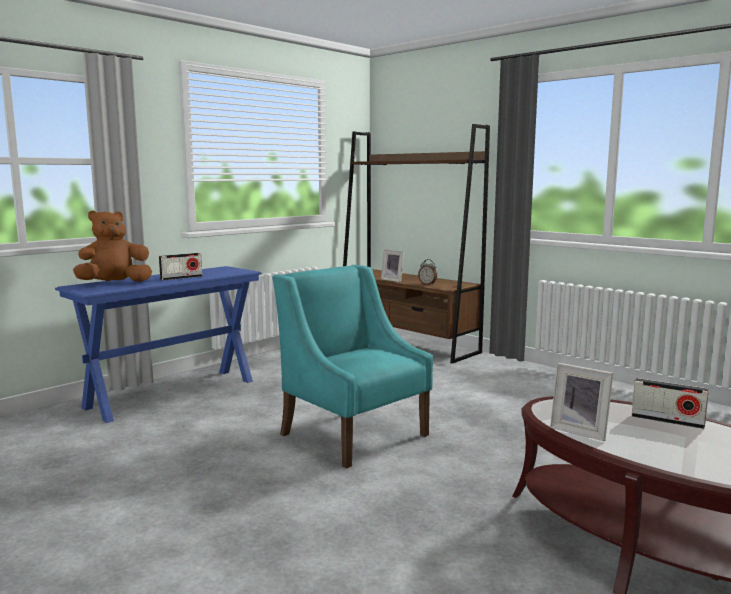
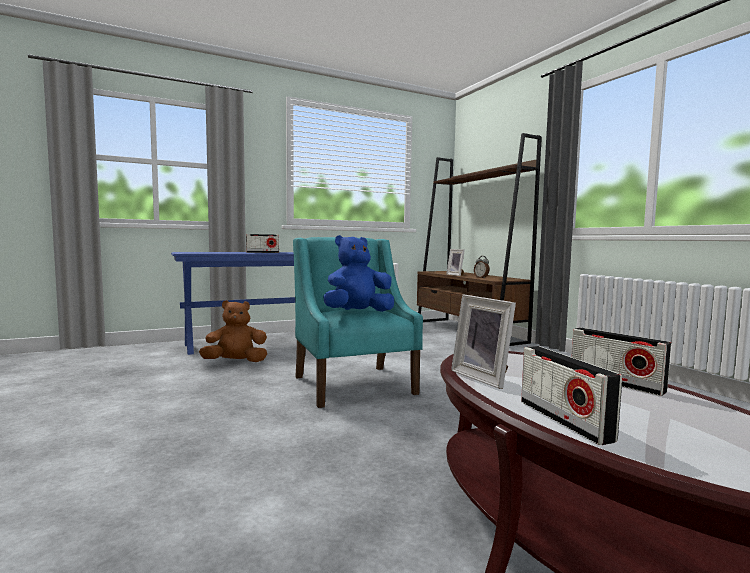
camera: 20 degrees right, 5 degrees down
(114, 283) = (210, 252): brown plush toy -> brown plush toy (236, 362)
(368, 359) = (358, 312): none -> blue plush toy
(670, 462) = (564, 420): none -> radio

